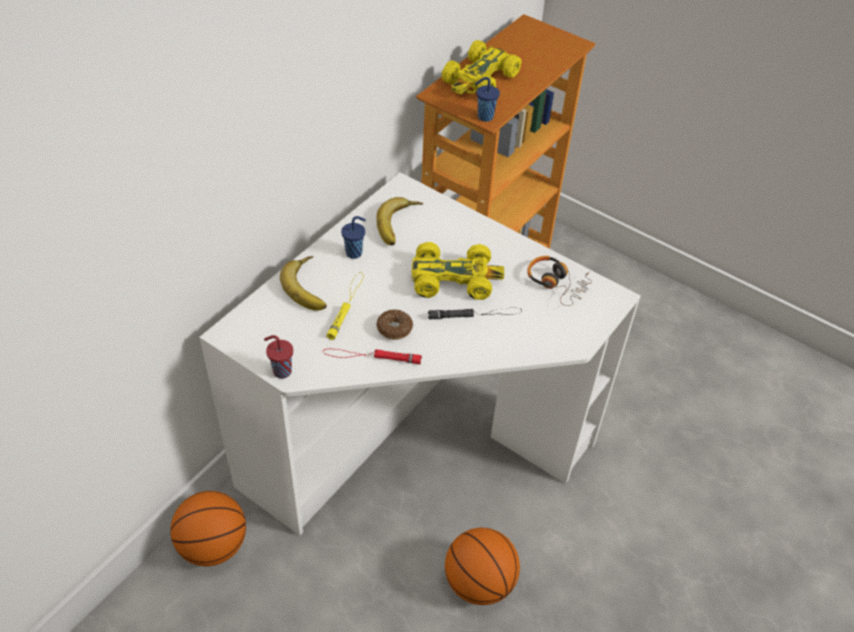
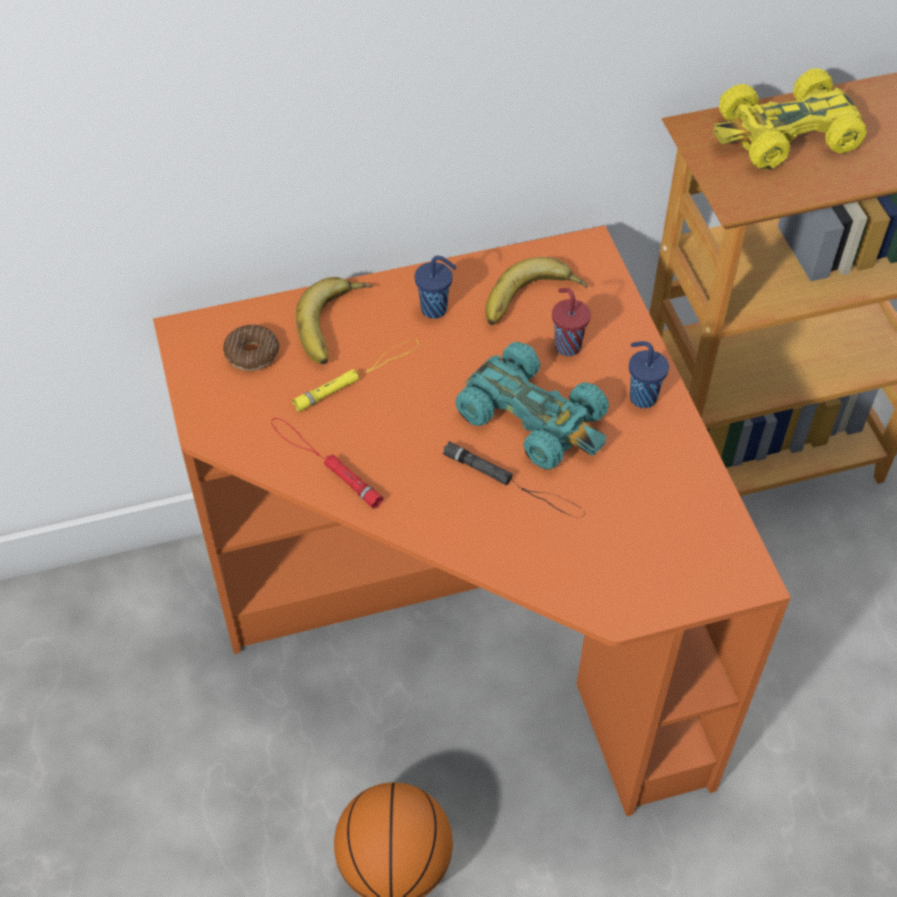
camera: 40 degrees right, 5 degrees up
(213, 545) = (132, 601): basketball -> none
(281, 371) = (202, 416): red cup -> red cup (566, 345)
(394, 328) = (388, 441): donut -> donut (252, 354)
(412, 442) = (467, 625): white desk -> orange desk
(454, 278) = (533, 417): yellow toy car -> turquoise toy car
(484, 117) = (732, 195): blue cup -> blue cup (641, 397)
(557, 283) = (675, 506): headphones -> none

